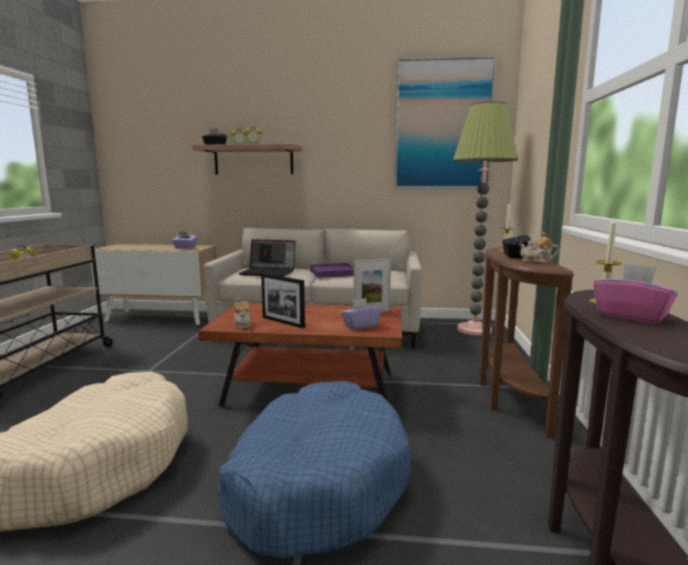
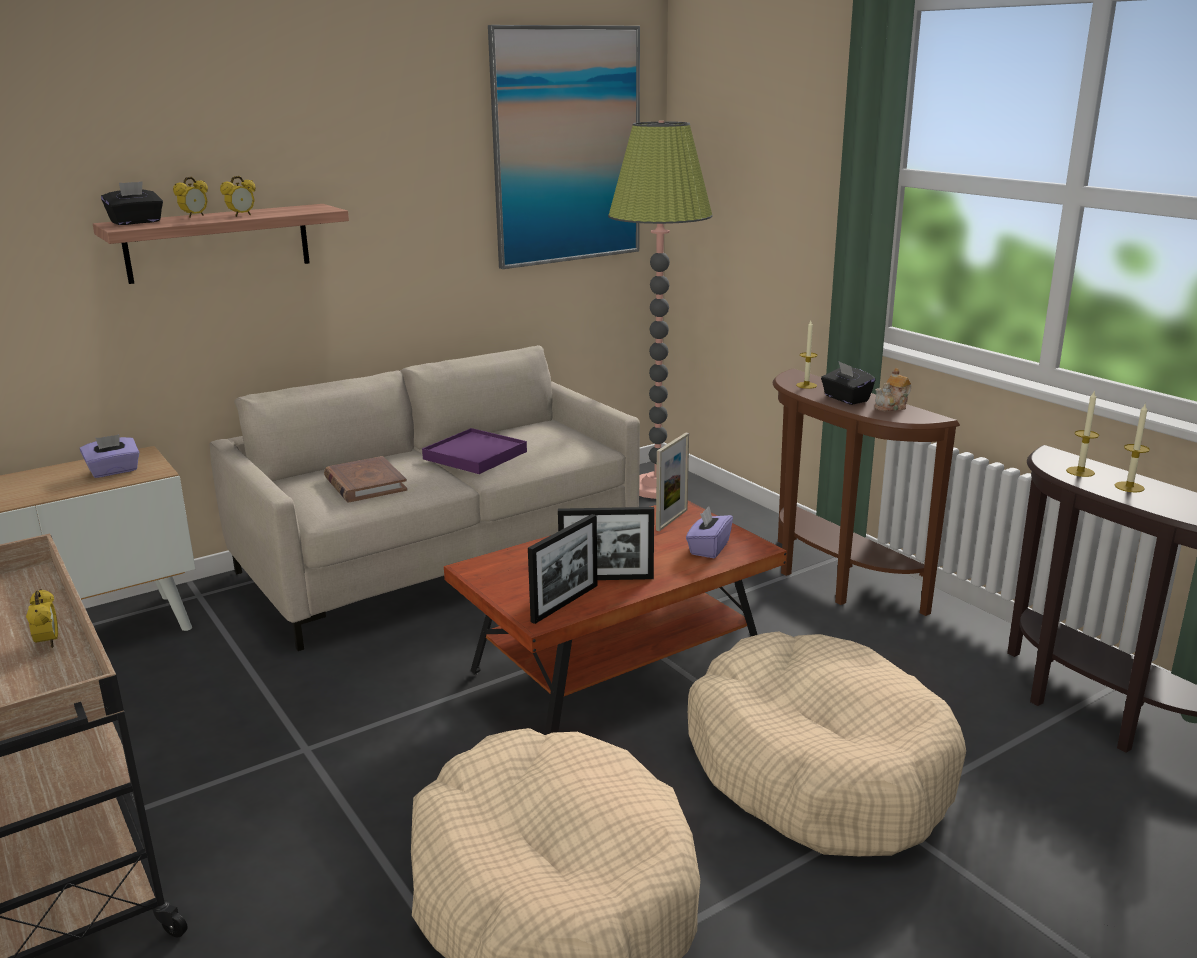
camera: 40 degrees left, 10 degrees up
(243, 324) = (565, 603): teapot -> picture frame
(269, 272) = (365, 484): laptop -> brown book
(316, 482) = (818, 768): blue dog bed -> beige dog bed
(631, 316) = (1129, 487): pink tissue box -> candle

